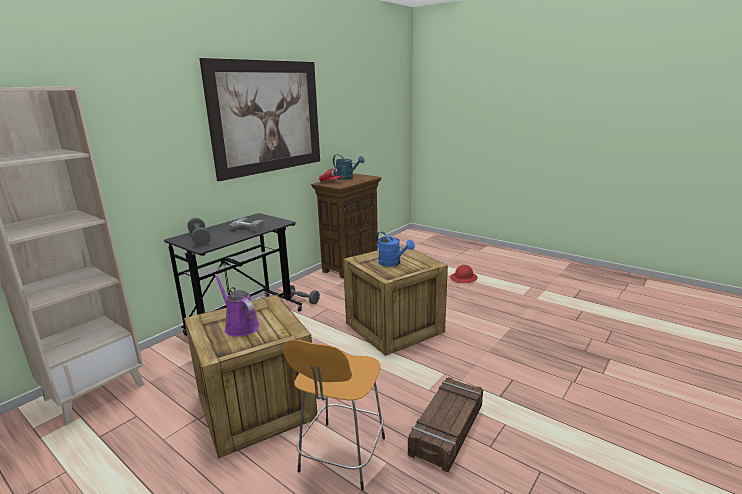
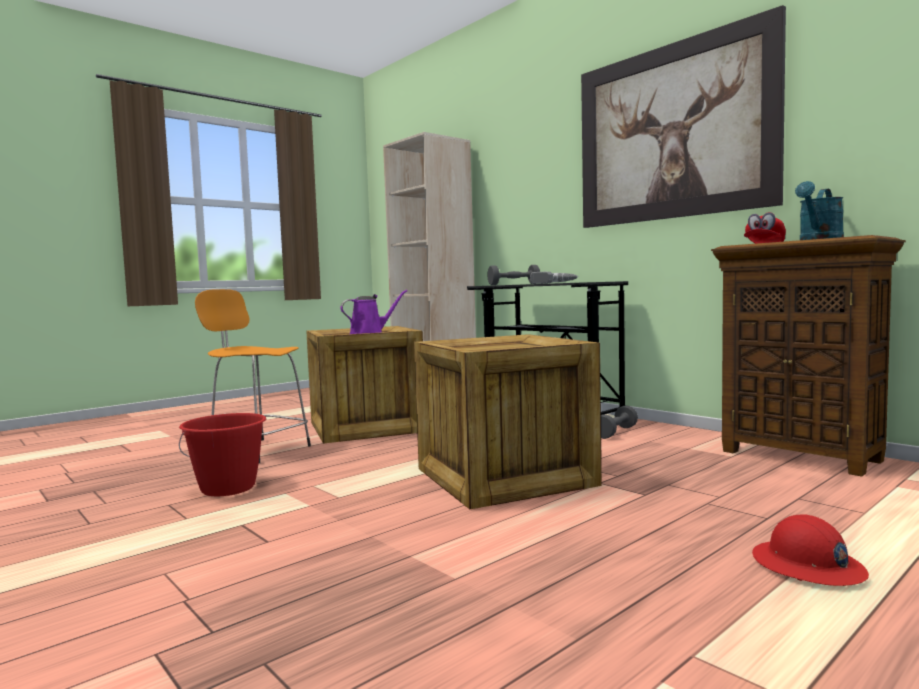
camera: 100 degrees right, 15 degrees down
(392, 263) = (507, 347): blue watering can -> none
(448, 429) = (228, 488): crate -> red bucket

